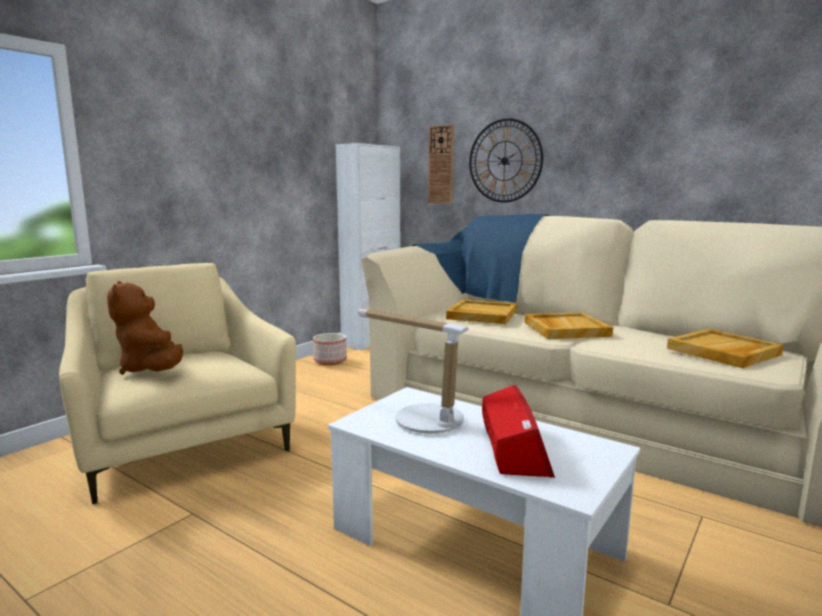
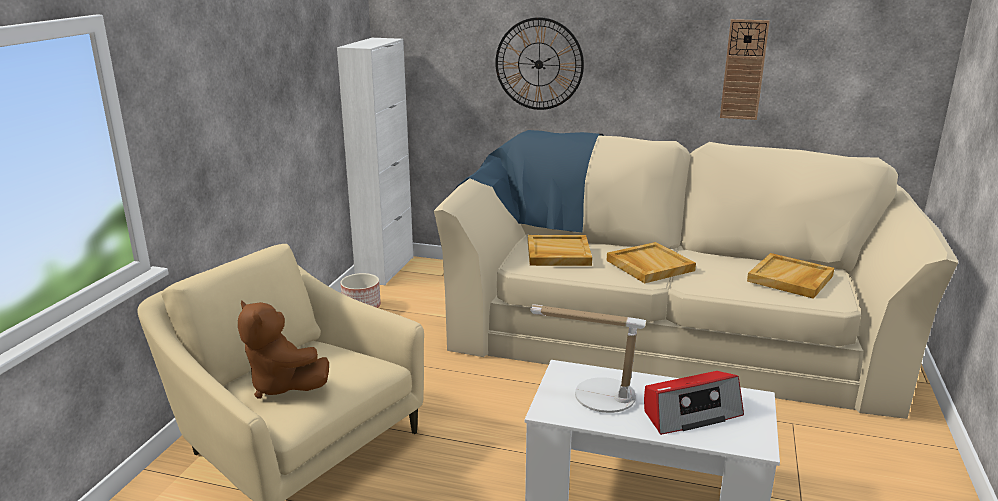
camera: 20 degrees left, 10 degrees up
(441, 164) = (459, 63): wall clock -> wall clock (743, 70)
(514, 449) = (690, 413): radio -> radio turned 90 degrees clockwise

